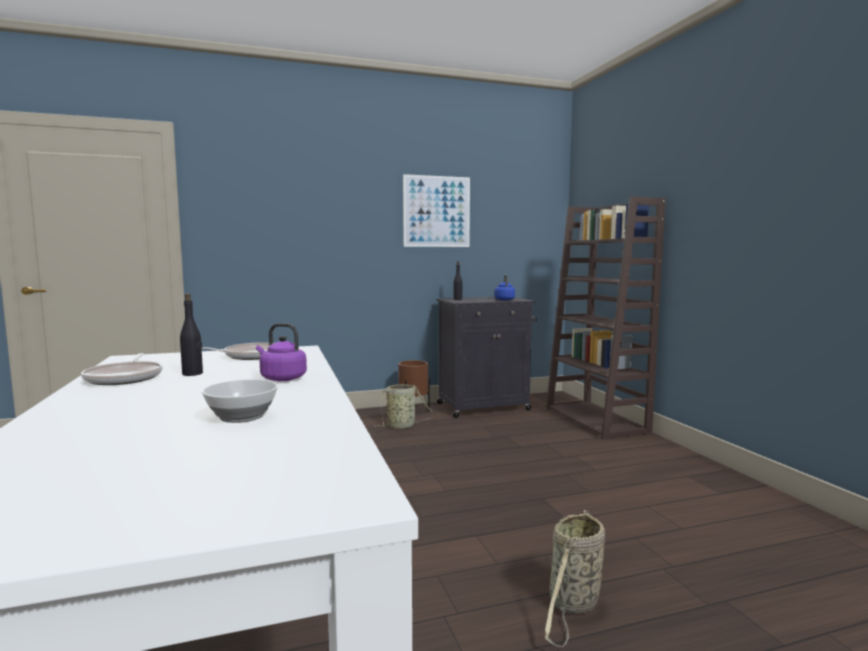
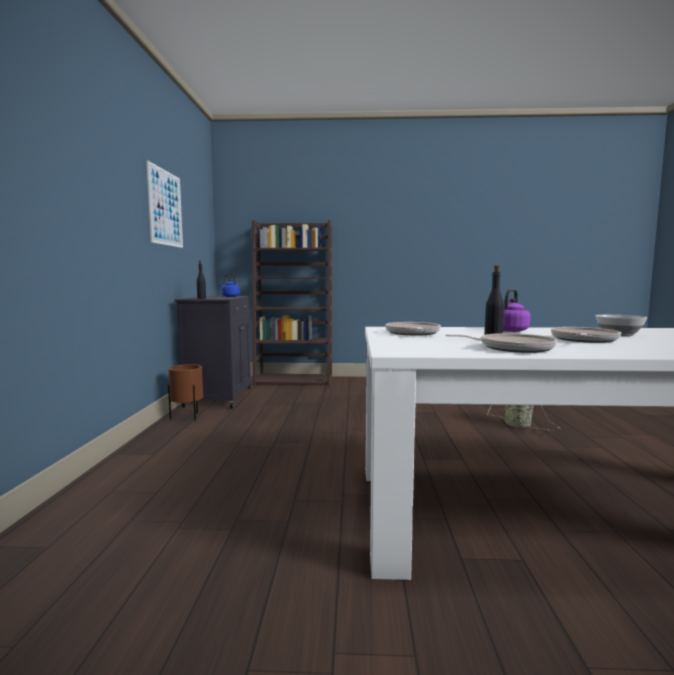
camera: 70 degrees left, 0 degrees up
(180, 399) = (583, 340): none -> frying pan
(403, 426) = (225, 426): basket -> none

